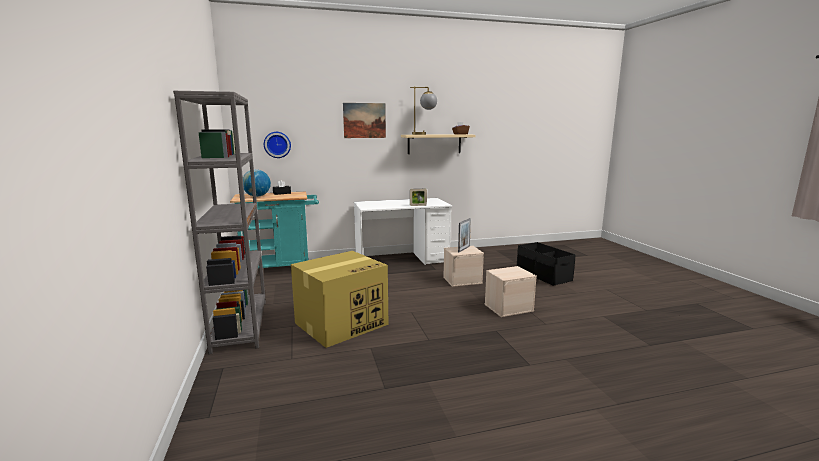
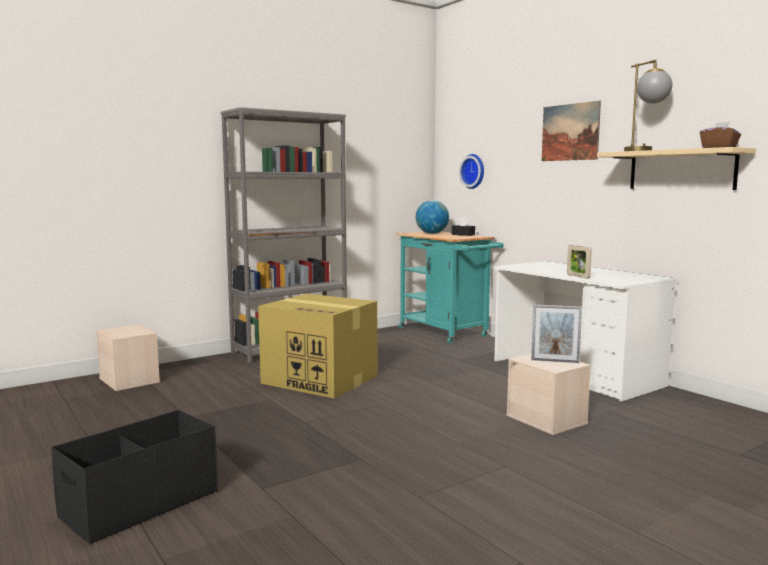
camera: 70 degrees right, 5 degrees down
(508, 307) = (464, 462): beige storage box -> beige storage box (130, 380)
(543, 275) = (696, 488): black storage box -> black storage box (140, 504)

